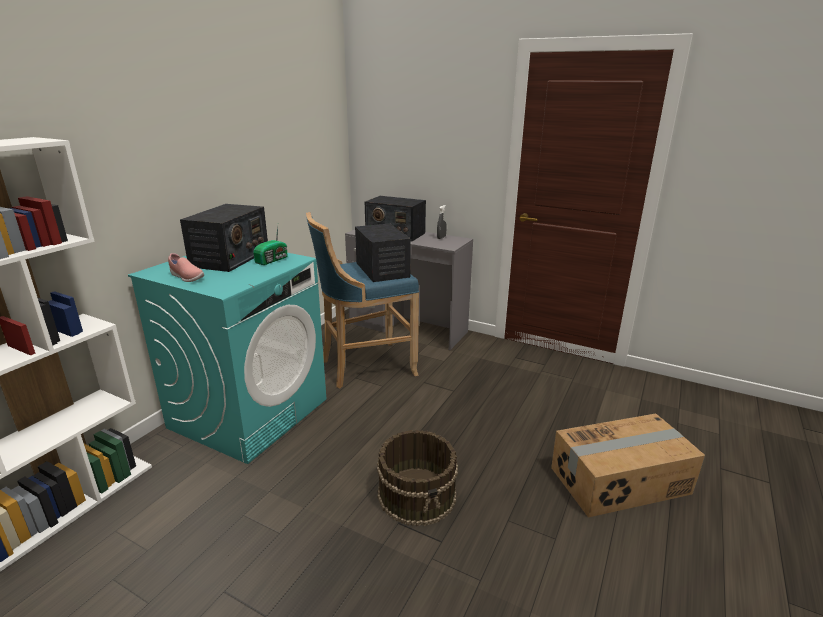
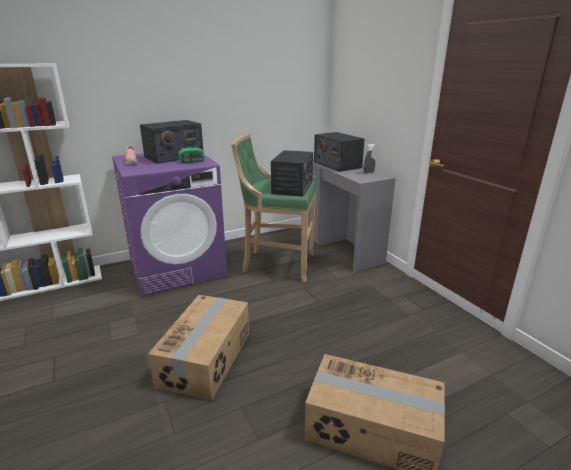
camera: 35 degrees right, 0 degrees up
(250, 412) = (178, 268): turquoise washing machine -> purple washing machine
(364, 367) = (276, 264): blue stool -> green stool
(417, 494) = (206, 358): brown bucket -> cardboard box

